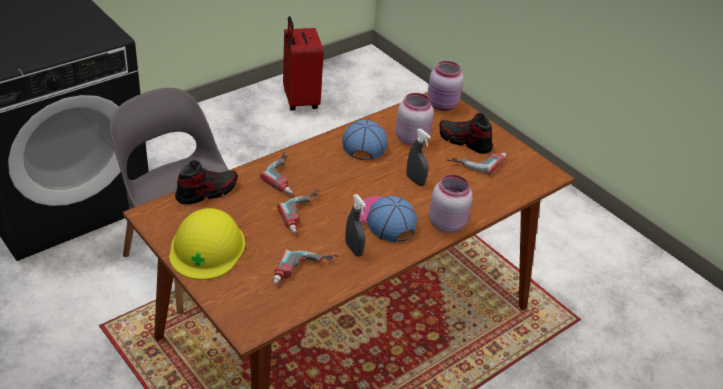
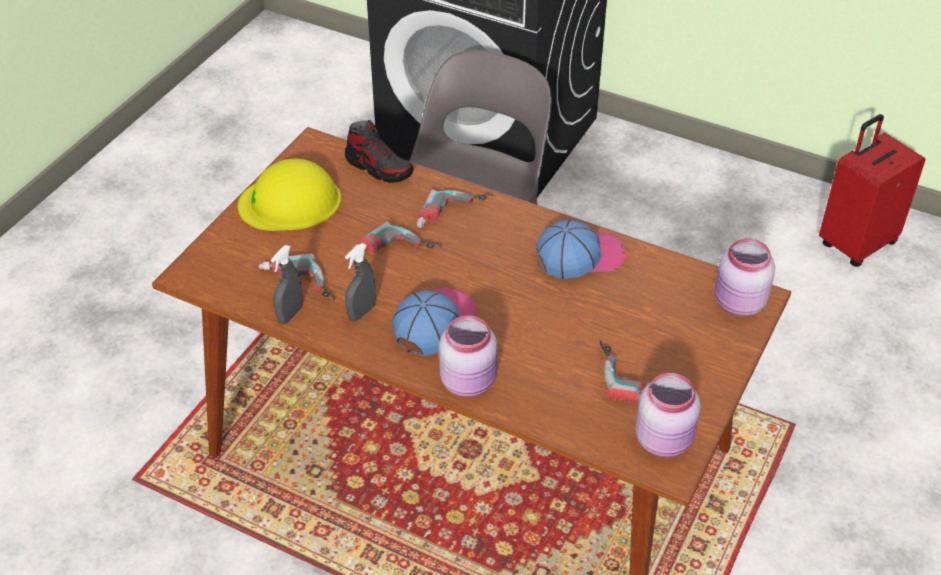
camera: 70 degrees right, 5 degrees up
(411, 138) = (628, 296): pink jar -> pink jar (665, 440)
(415, 180) = (536, 327): grey spray bottle -> grey spray bottle (290, 314)
(464, 142) = (668, 352): shoe -> none

